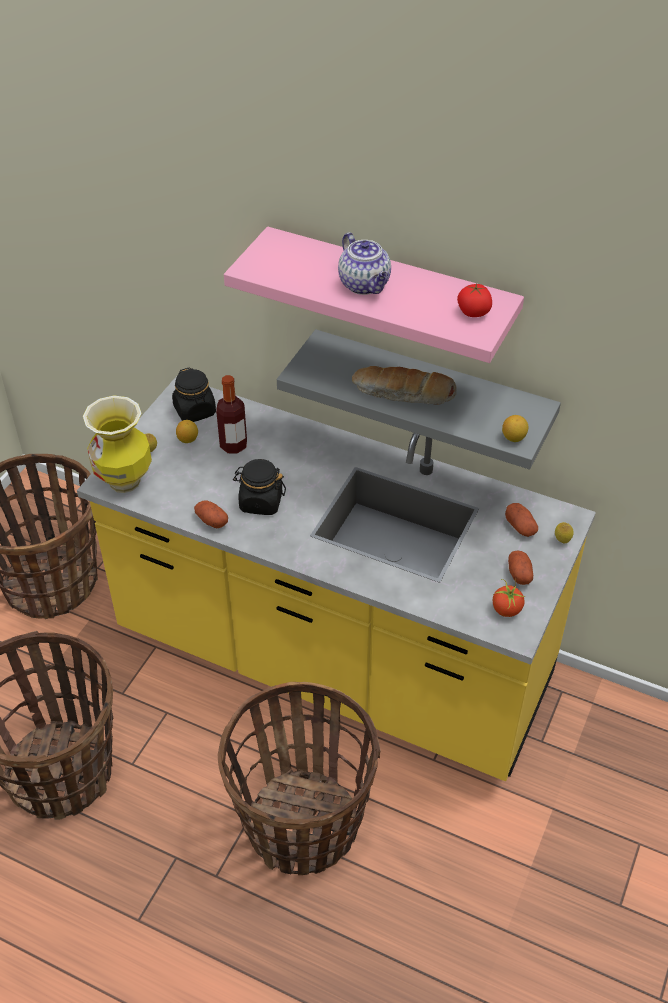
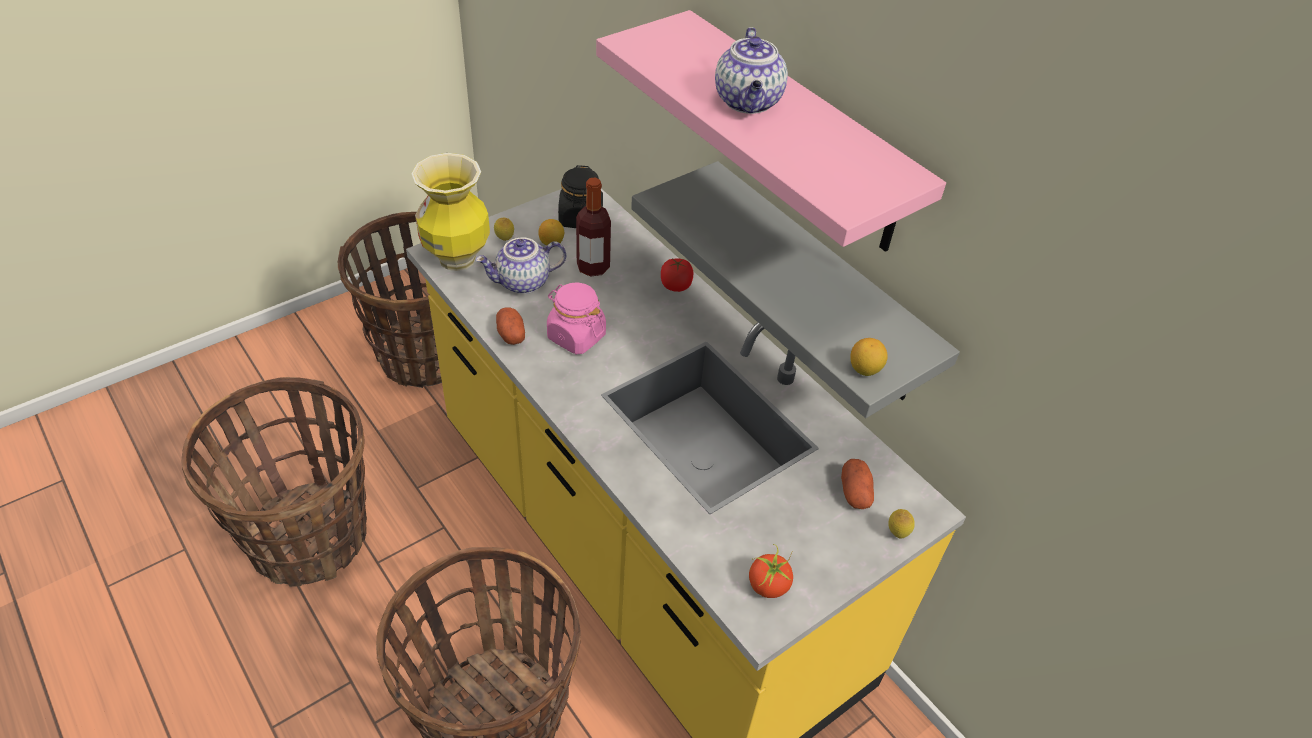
camera: 25 degrees right, 0 degrees up
(190, 479) = (523, 283): none -> teapot
(260, 502) = (576, 336): black jar -> pink jar
(403, 395) = (763, 266): bread -> none
(473, 312) = (861, 177): tomato -> tomato (676, 286)
(519, 574) = (814, 549): potato -> none

